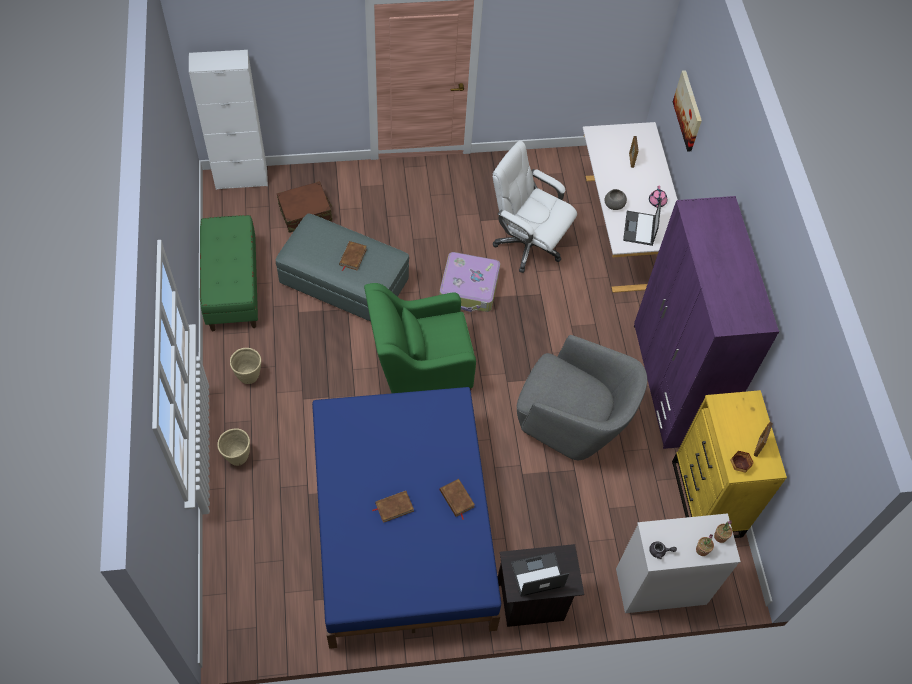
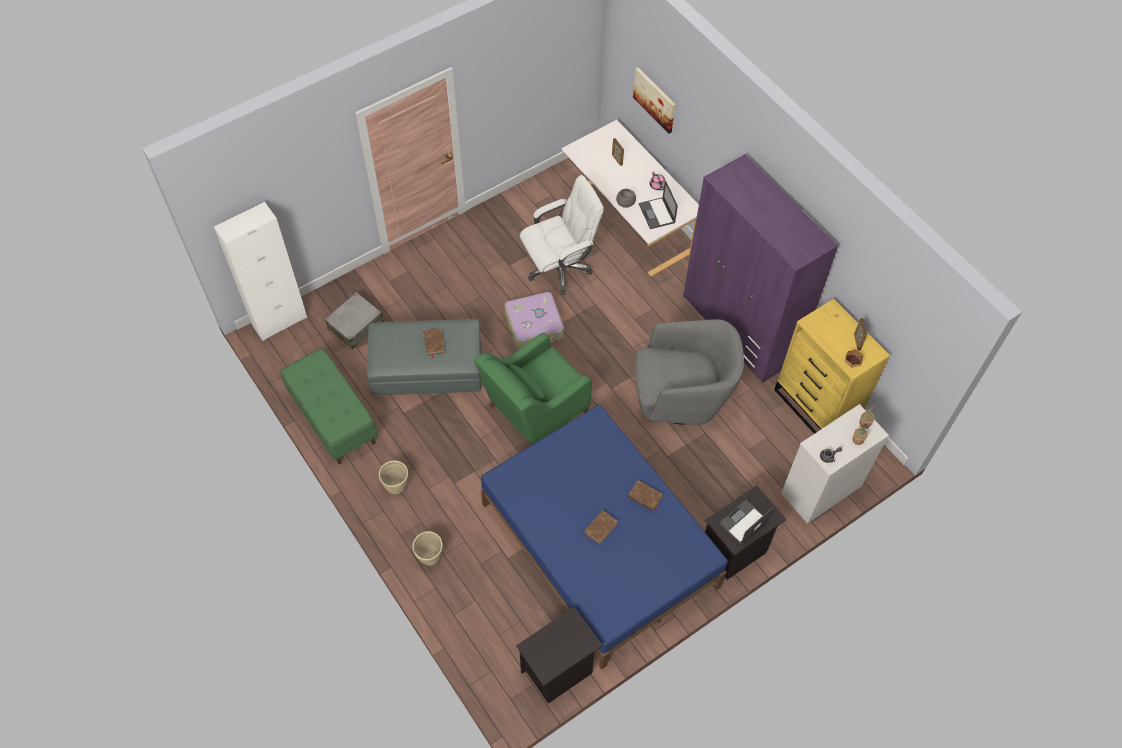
camera: 25 degrees left, 0 degrees up
(287, 628) = (558, 672): none -> black nightstand
(305, 213) = (356, 325): brown suitcase -> grey suitcase
(527, 244) = (559, 268): white office chair -> white office chair turned 150 degrees clockwise

